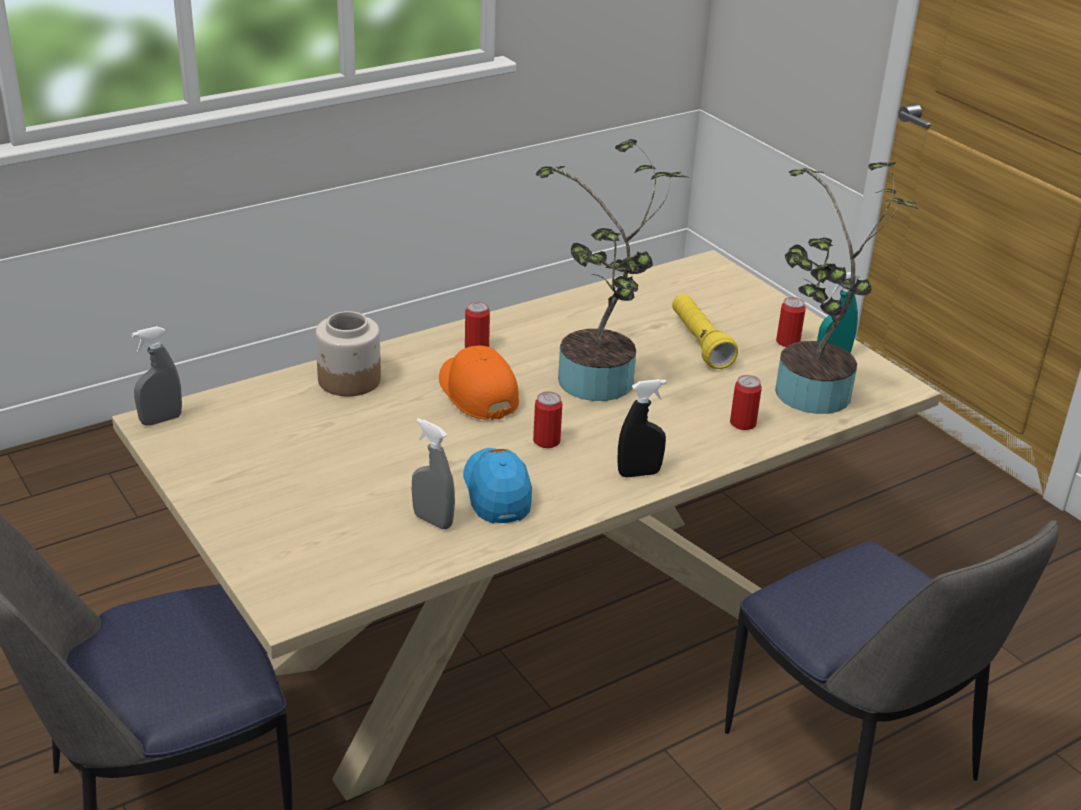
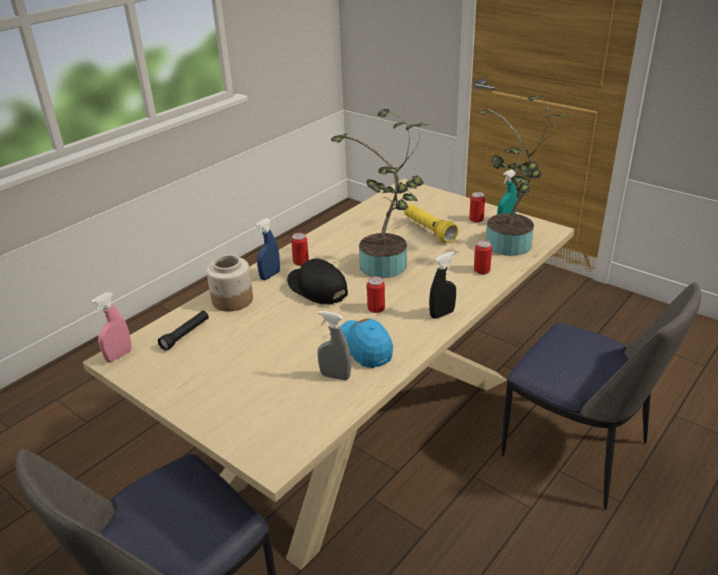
camera: 15 degrees left, 0 degrees up
(161, 420) = (119, 356): grey spray bottle -> pink spray bottle
(261, 413) = (185, 335): none -> black flashlight
(420, 357) = (270, 275): none -> blue spray bottle
(477, 392) = (317, 288): orange cap -> black cap

